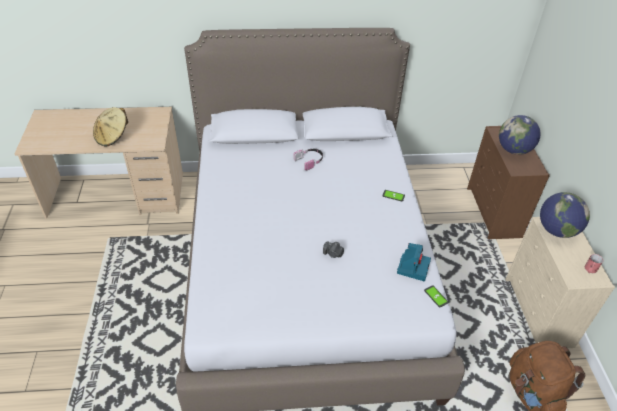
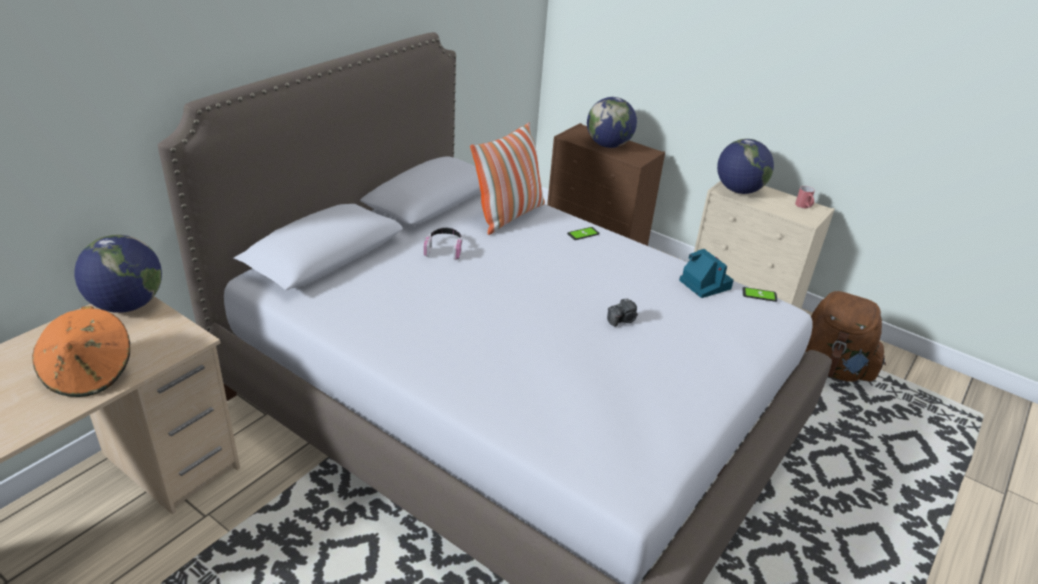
camera: 50 degrees left, 10 degrees down
(112, 137) = (90, 373): beige hat -> orange hat
(157, 115) = (127, 305): none -> globe
(370, 161) = (509, 215): none -> pillow

